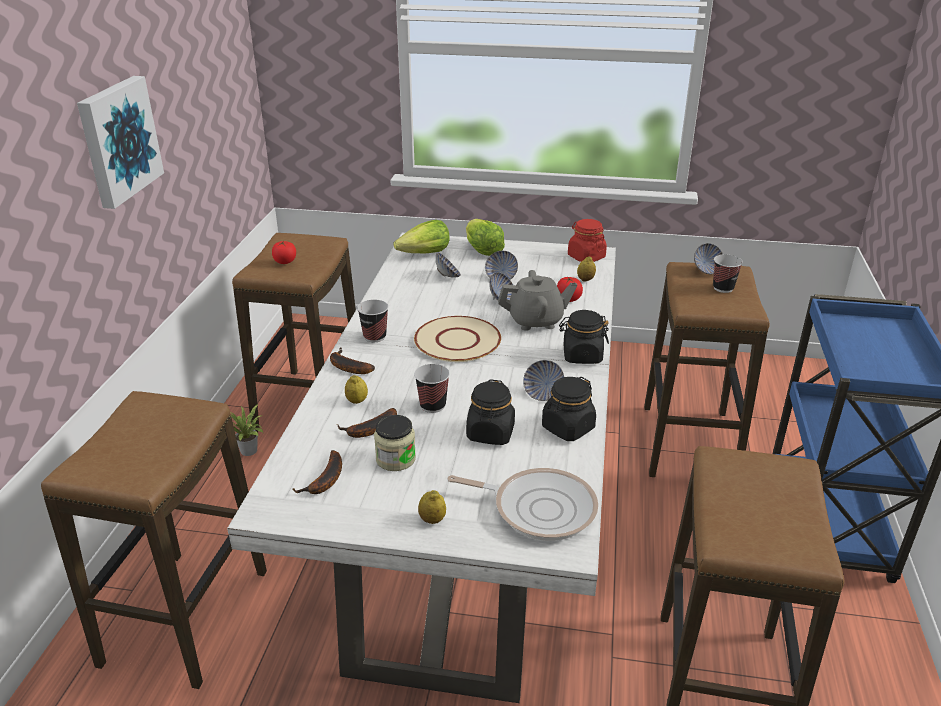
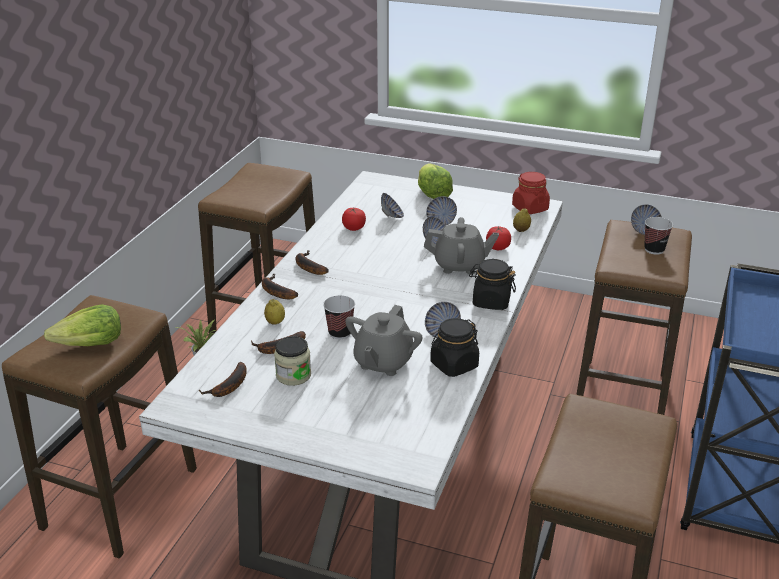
camera: 10 degrees right, 0 degrees up
(118, 140) = (102, 75): picture -> none
(285, 261) = (248, 190): tomato -> tomato (354, 228)
(374, 337) = (308, 267): cup -> banana
(425, 254) = (377, 193): lettuce -> lettuce (90, 345)
(432, 520) = (309, 429): lemon -> none
(458, 341) = (381, 277): beige plate -> none
(490, 433) = (383, 362): black jar -> grey teapot
(539, 508) = (403, 430): frying pan -> none

